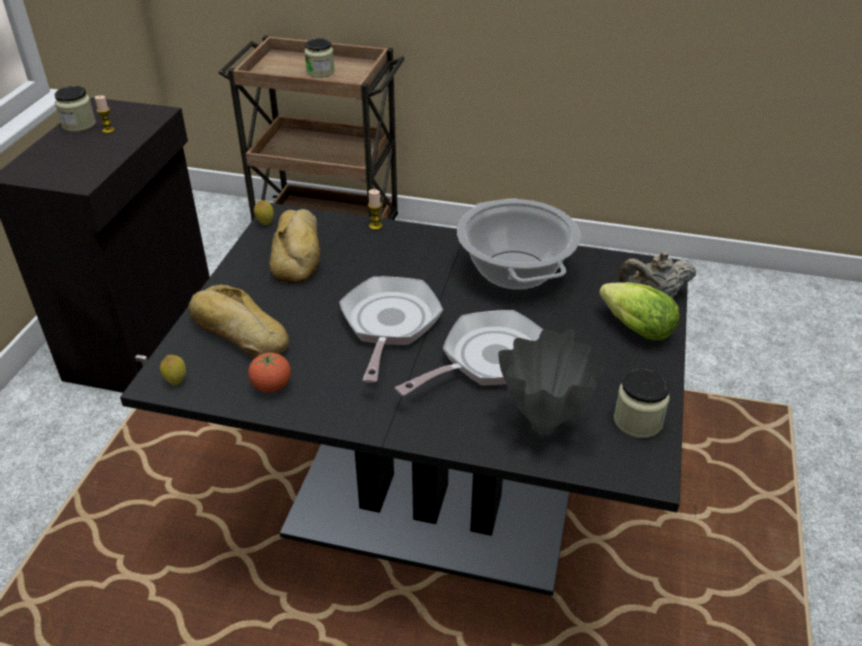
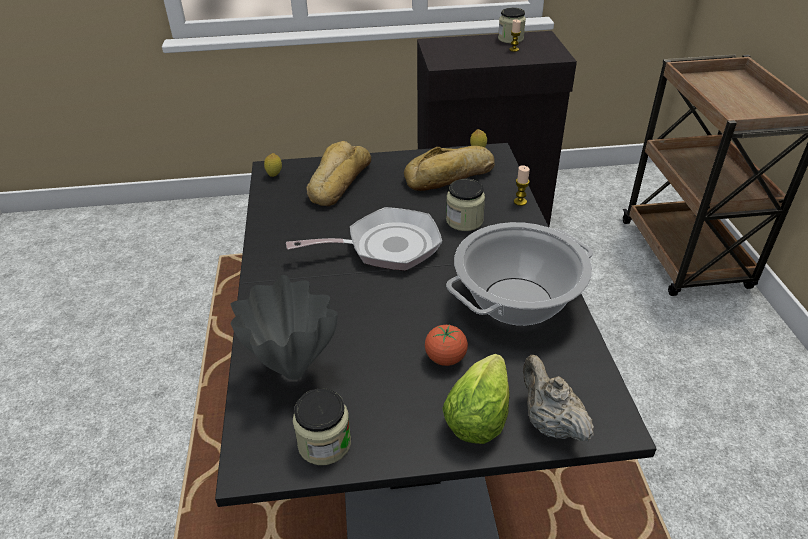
camera: 70 degrees right, 0 degrees up
(271, 386) = (285, 213): tomato -> tomato (445, 358)
(320, 72) = (738, 101): jar -> jar (464, 221)
(488, 360) = (369, 315): frying pan -> none

